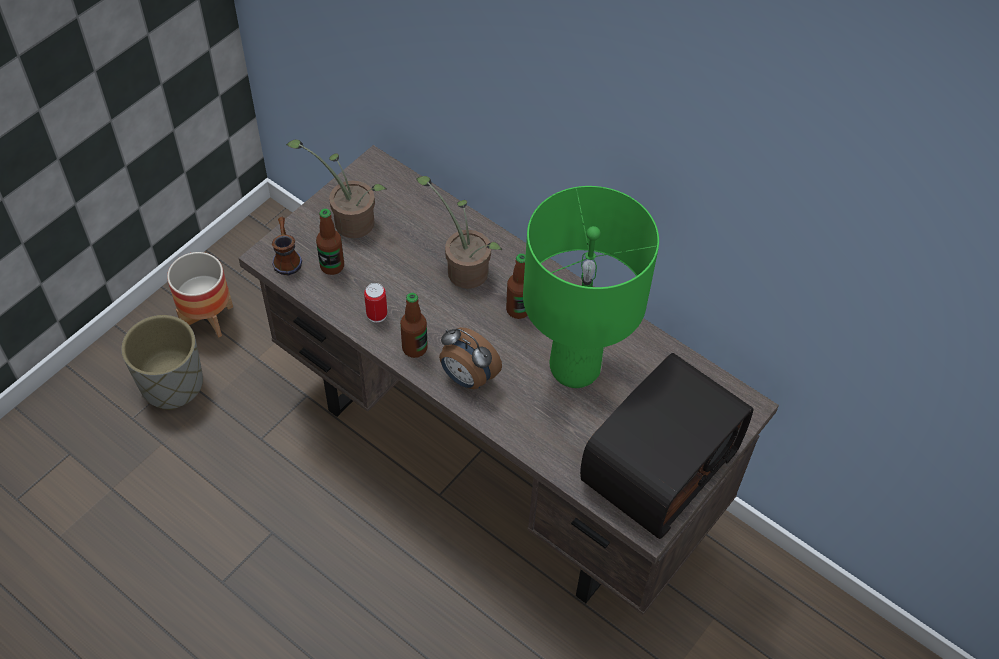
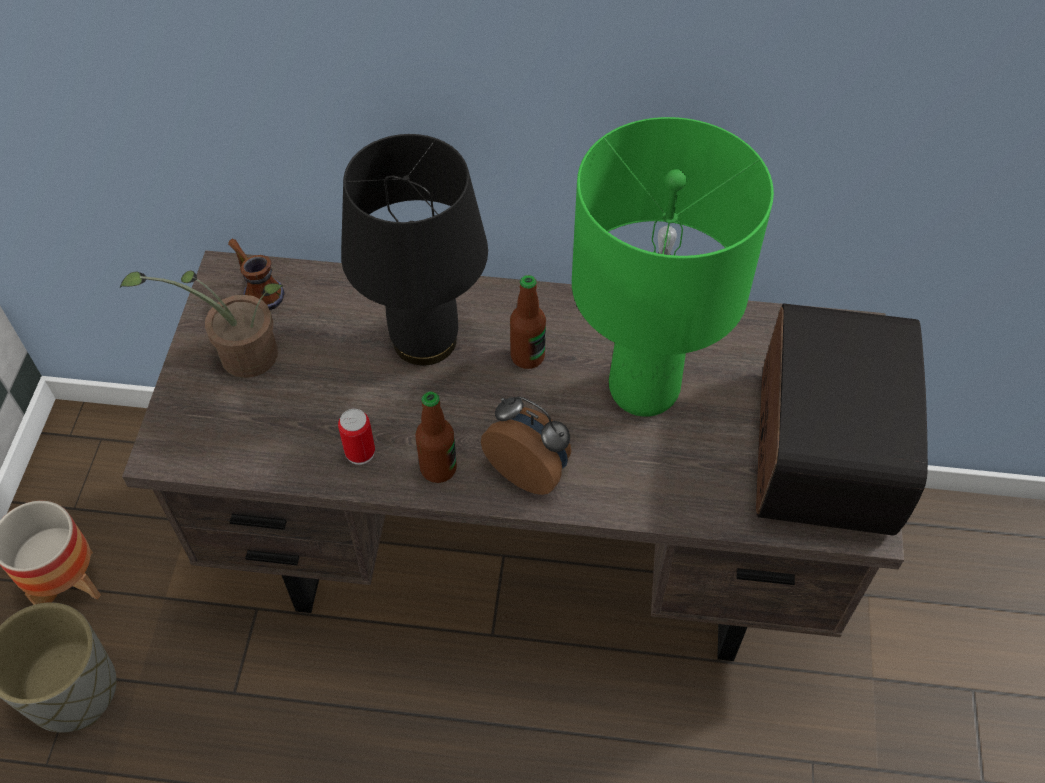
camera: 30 degrees left, 0 degrees up
(287, 257) = (189, 442): mug -> mug (258, 290)
(332, 266) = (258, 422): bottle -> none
(463, 268) = (426, 340): potted plant -> black table lamp
(467, 378) = (529, 470): alarm clock -> alarm clock turned 150 degrees counterclockwise

